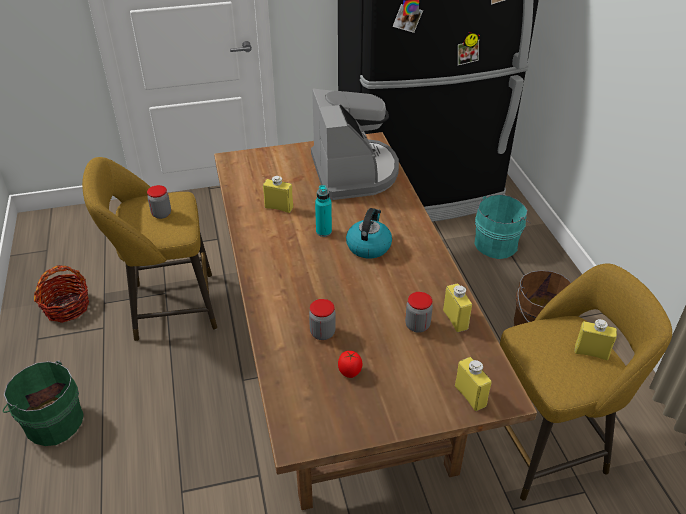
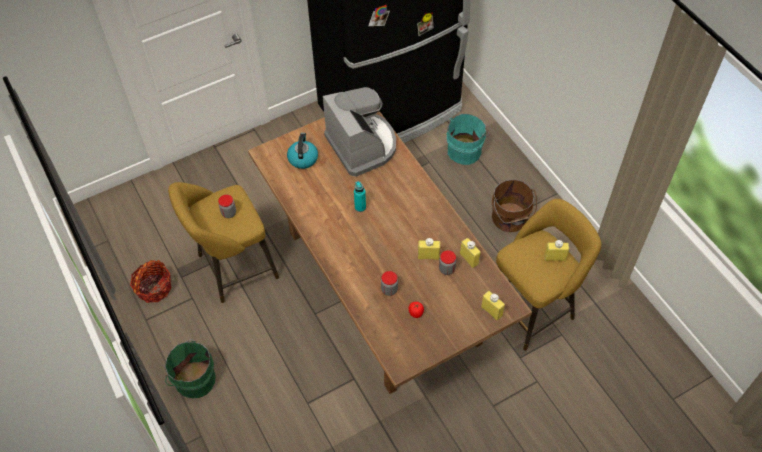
camera: 15 degrees left, 15 degrees up
(279, 207) = (320, 193): yellow bottle -> yellow bottle (428, 256)
(368, 246) = (395, 212): kettle -> kettle (303, 158)

